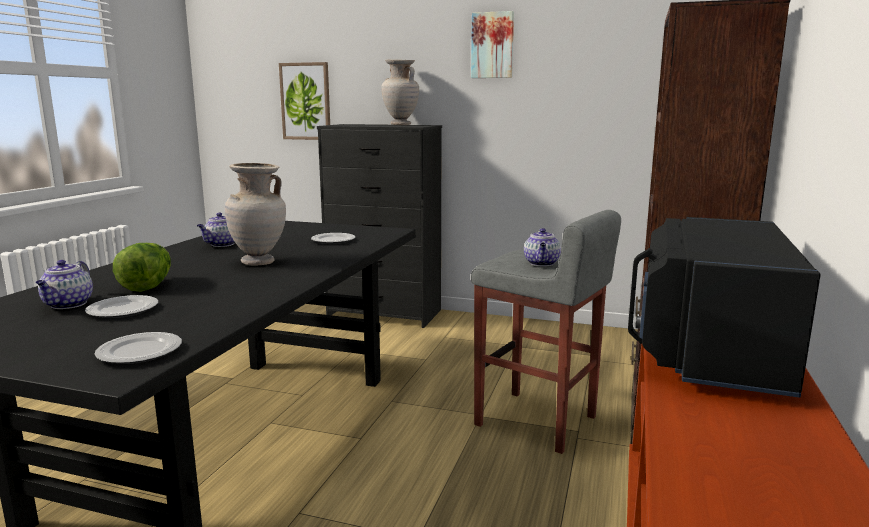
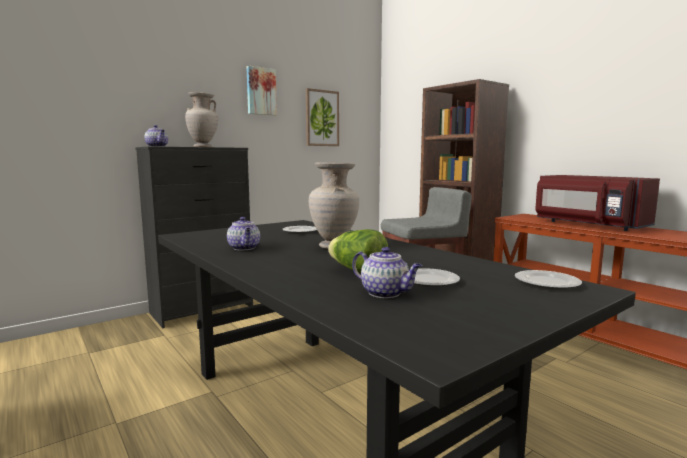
camera: 55 degrees left, 5 degrees down
(306, 101) = (88, 124): picture -> picture (322, 118)
(542, 263) = (425, 220): teapot -> teapot (157, 146)
(707, 348) = (587, 225): black microwave -> red microwave

